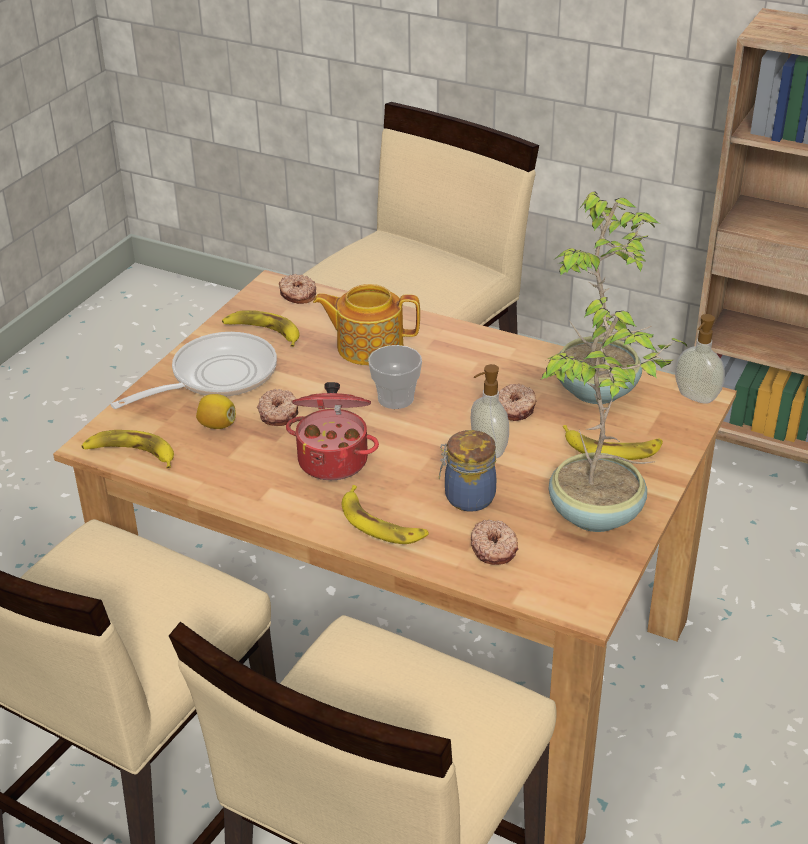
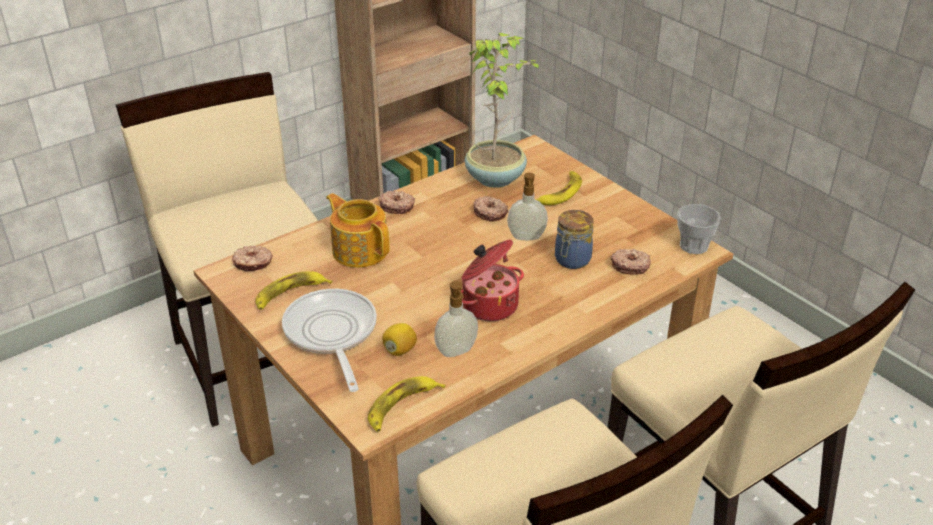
camera: 65 degrees left, 0 degrees up
(279, 413) = (410, 315): donut -> donut (396, 206)
(368, 346) = (360, 250): teapot -> teapot turned 105 degrees clockwise
(381, 523) = (576, 303): banana -> none
(395, 398) = (437, 257): cup -> cup (693, 246)
(597, 515) = (621, 219): potted plant -> none
(695, 397) = (531, 149): soap dispenser -> soap dispenser (457, 351)

